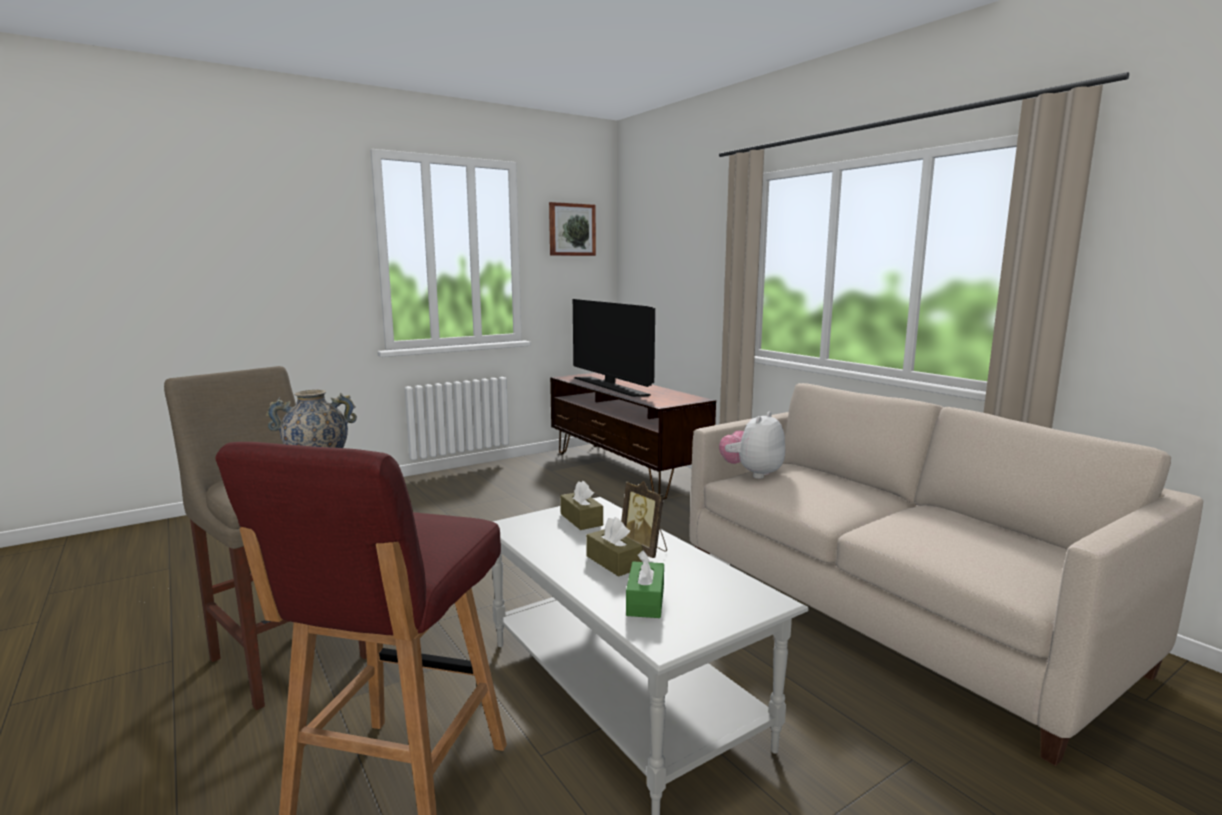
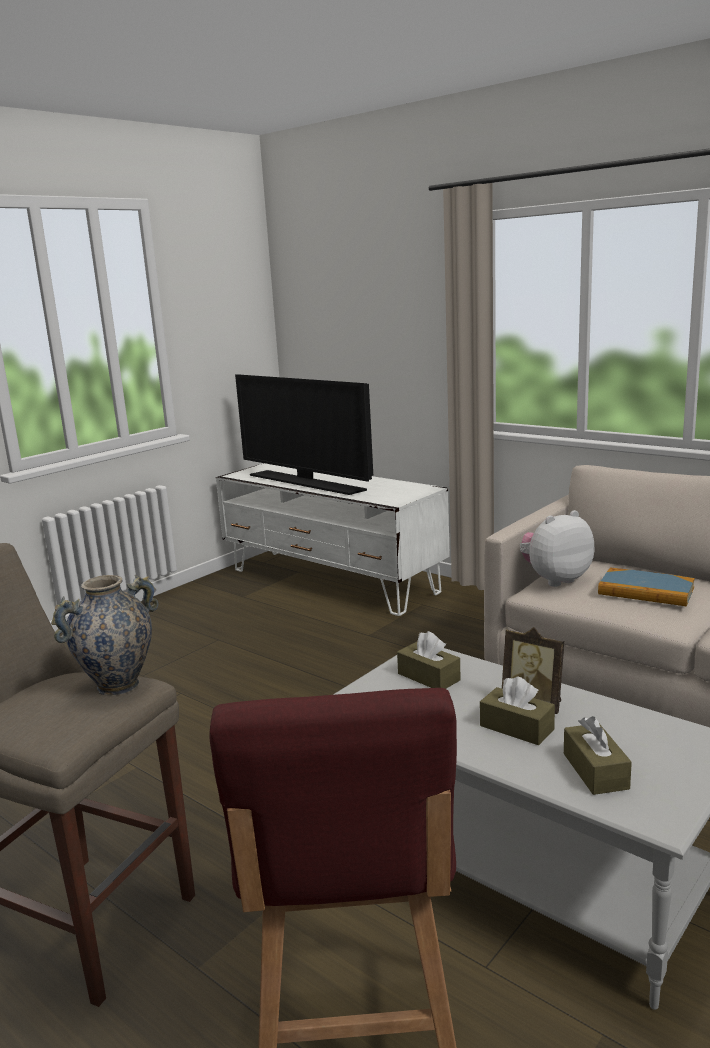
camera: 15 degrees left, 5 degrees up
(571, 229) = (221, 283): picture -> none
(625, 469) = (332, 581): brown tv stand -> white tv stand
(645, 601) = (595, 771): green tissue box -> brown tissue box
(752, 473) = (554, 579): plush toy -> plush toy turned 45 degrees clockwise
(819, 490) = (646, 591): none -> book

